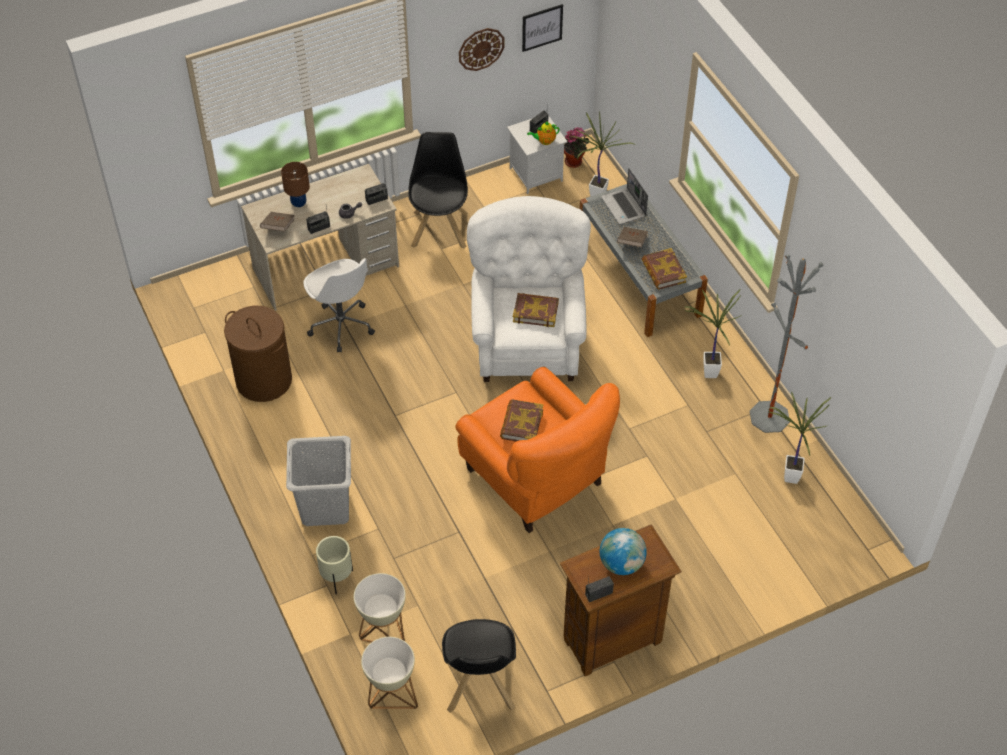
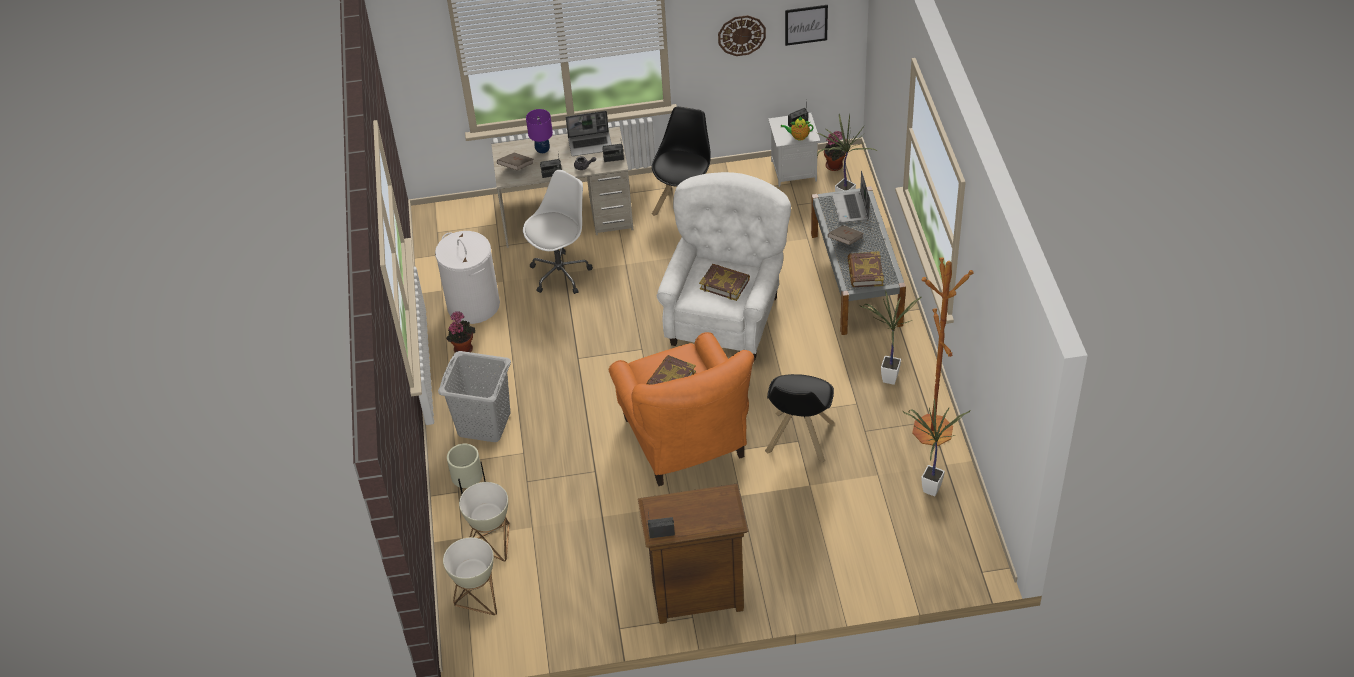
camera: 20 degrees right, 5 degrees down
(263, 380) = (473, 305): brown laundry basket -> white laundry basket
(271, 429) = (463, 348): none -> potted plant
(298, 203) = (542, 150): brown table lamp -> purple table lamp
(342, 327) = (561, 273): white office chair -> white office chair turned 120 degrees counterclockwise
(347, 188) = (591, 144): none -> laptop
(479, 685) = (560, 609): black chair -> black chair (799, 439)
(621, 563) = (694, 511): globe -> none
(769, 417) = (932, 430): grey clothes rack -> orange clothes rack

